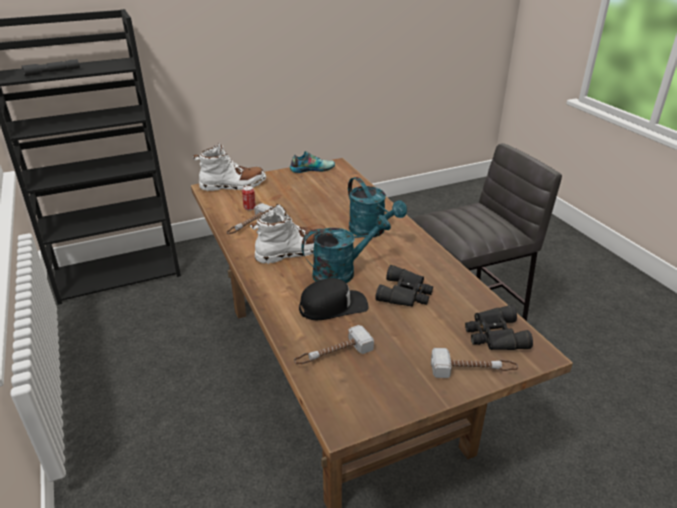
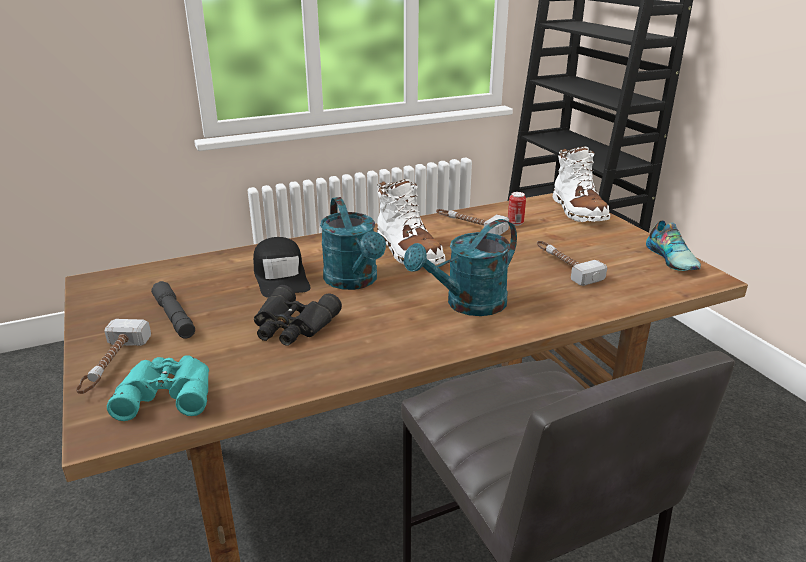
camera: 90 degrees right, 5 degrees down
(52, 72) = (589, 28): grey flashlight -> grey flashlight (174, 317)
(332, 354) = (194, 277): hammer -> hammer (564, 266)
(494, 335) = (167, 392): black binoculars -> turquoise binoculars

